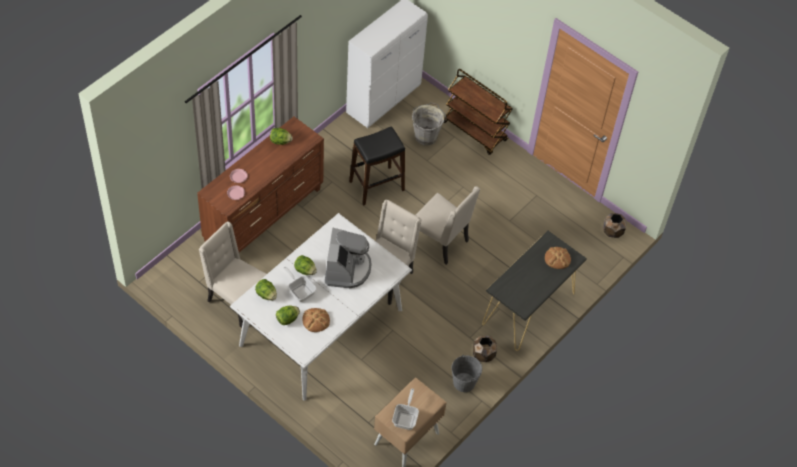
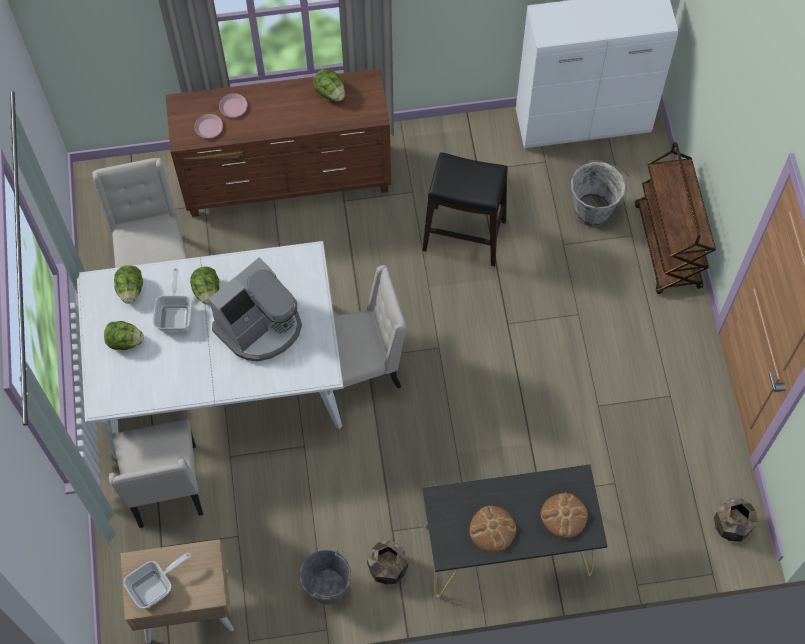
camera: 45 degrees right, 10 degrees up
(316, 320) = (157, 368): bread -> bread (492, 529)
(440, 242) = (476, 370): beige chair -> beige chair (166, 488)

